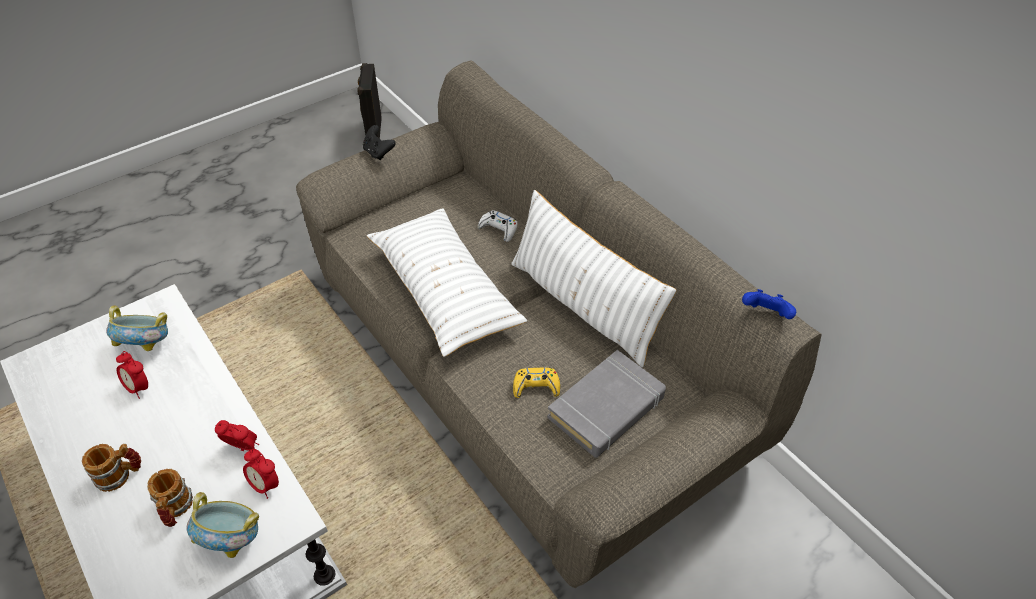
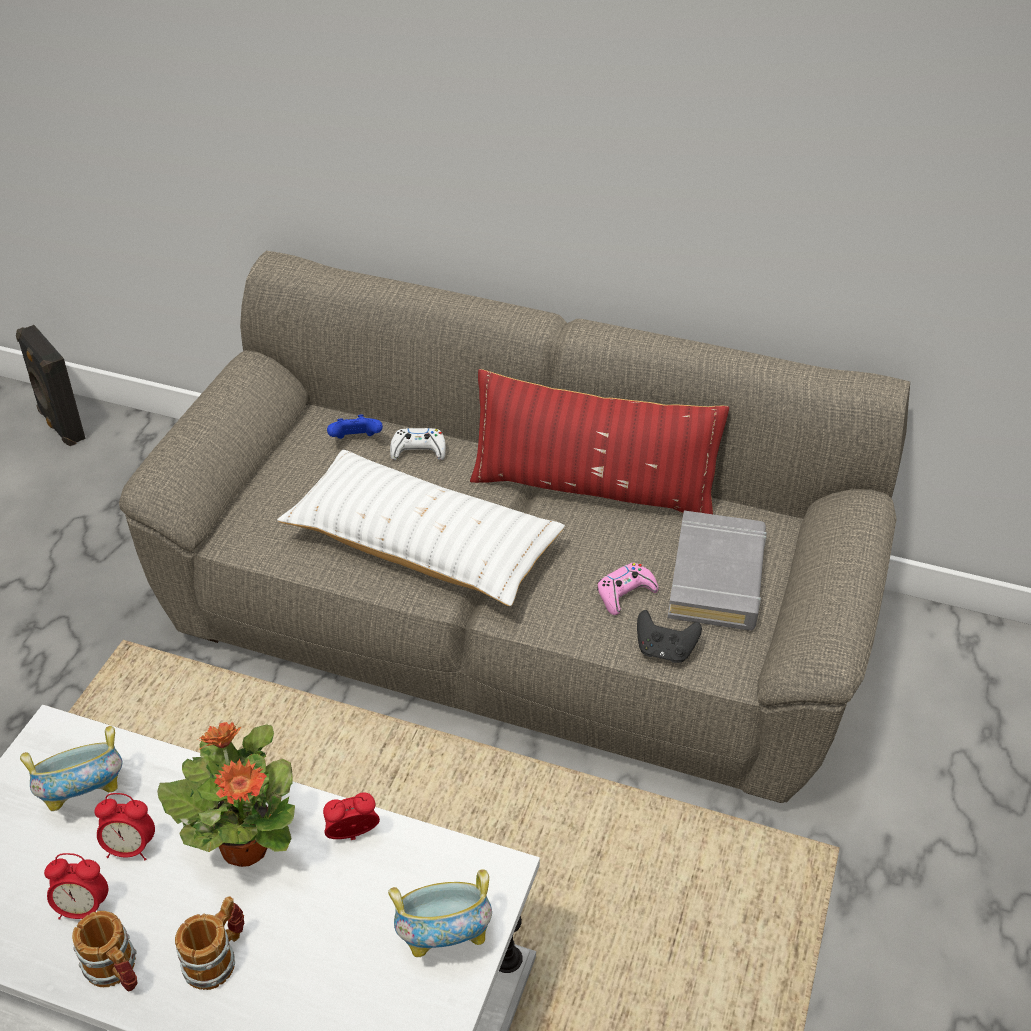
camera: 35 degrees left, 5 degrees down
(175, 510) = (336, 950): mug -> mug (116, 972)
(189, 420) = (245, 845): none -> potted plant
(265, 485) = (423, 858): alarm clock -> alarm clock (83, 909)
(378, 152) = (204, 415): black game controller -> black game controller (664, 651)
(536, 386) = (625, 593): yellow game controller -> pink game controller
(583, 305) = (592, 489): white pillow -> red pillow
(765, 315) = (852, 384): blue game controller -> blue game controller (356, 441)

